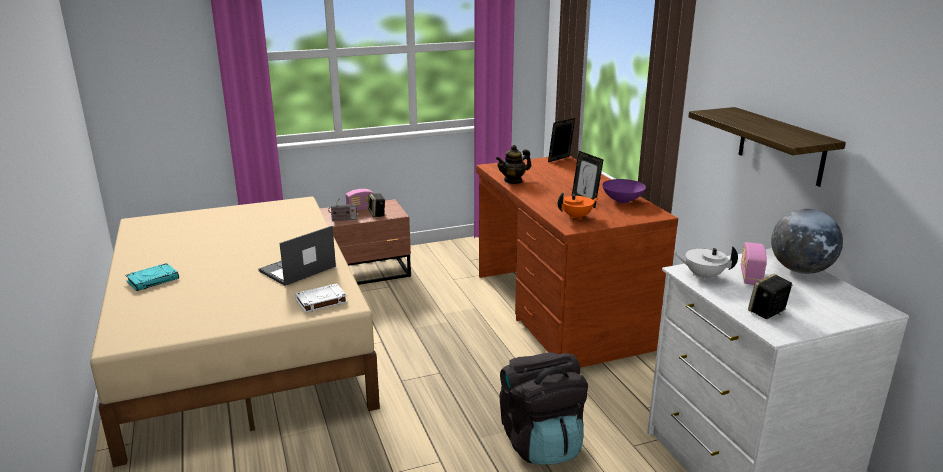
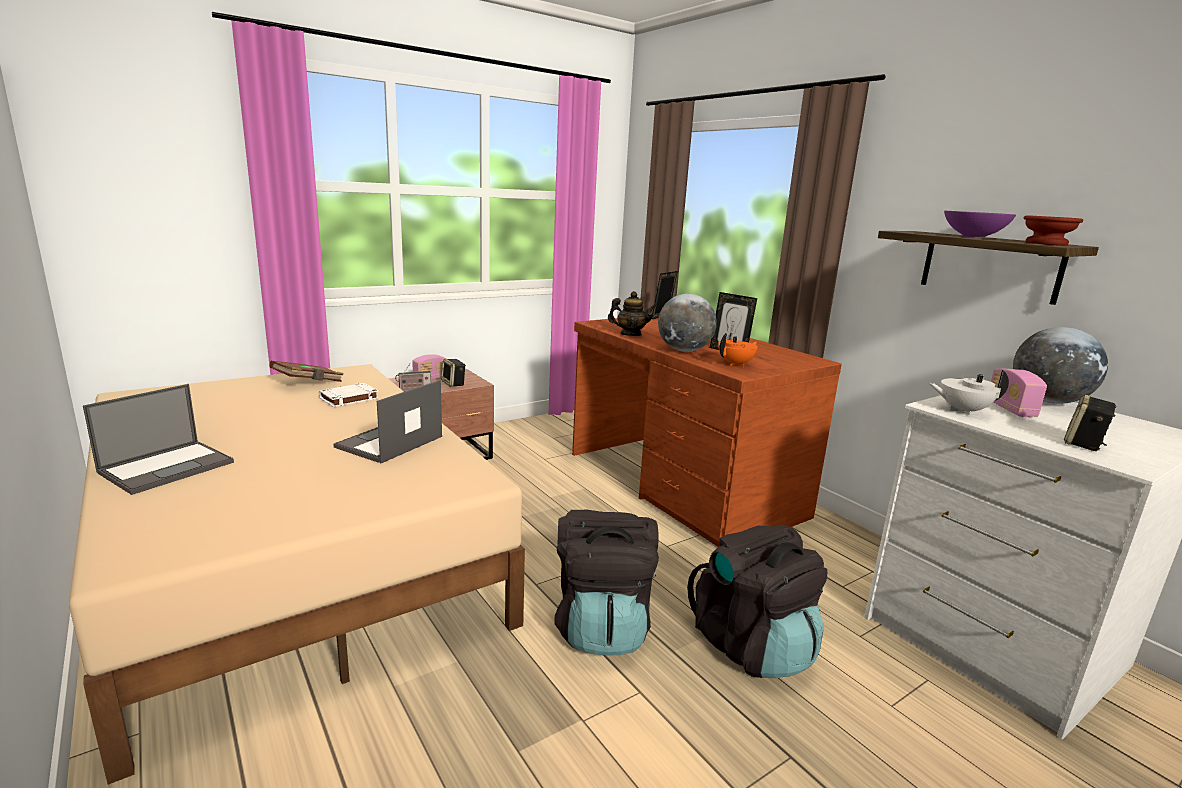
camera: 15 degrees left, 5 degrees down
(153, 280) = (168, 467): turquoise book -> laptop
(261, 214) = (309, 383): none -> brown book
(321, 301) = (444, 480): white book -> white book (348, 398)
(435, 415) = (602, 626): none -> black backpack
(513, 181) = (630, 334): teapot -> teapot turned 135 degrees counterclockwise
(545, 200) = (684, 350): none -> globe
(622, 200) = (766, 349): purple bowl -> purple bowl (972, 236)
(796, 138) = (1046, 243): none -> brown bowl

